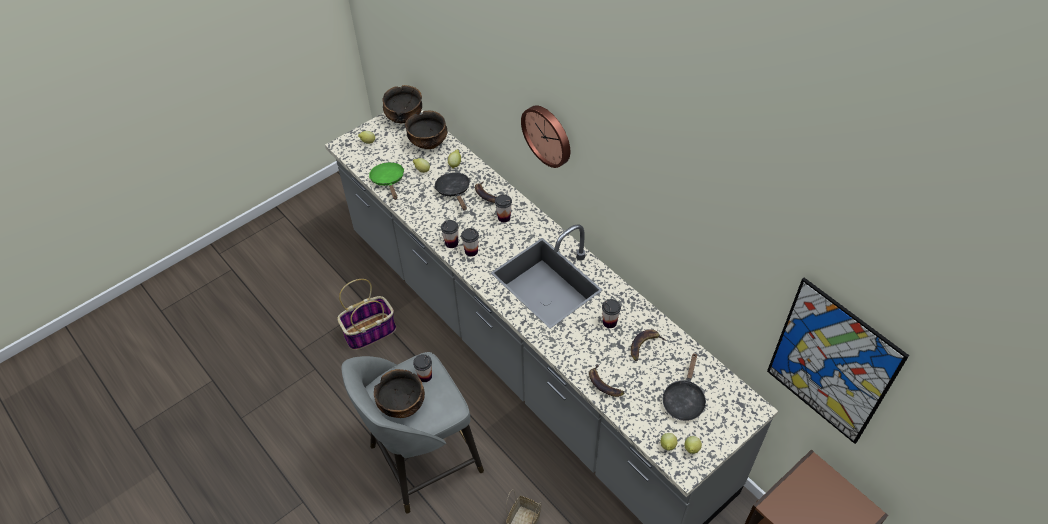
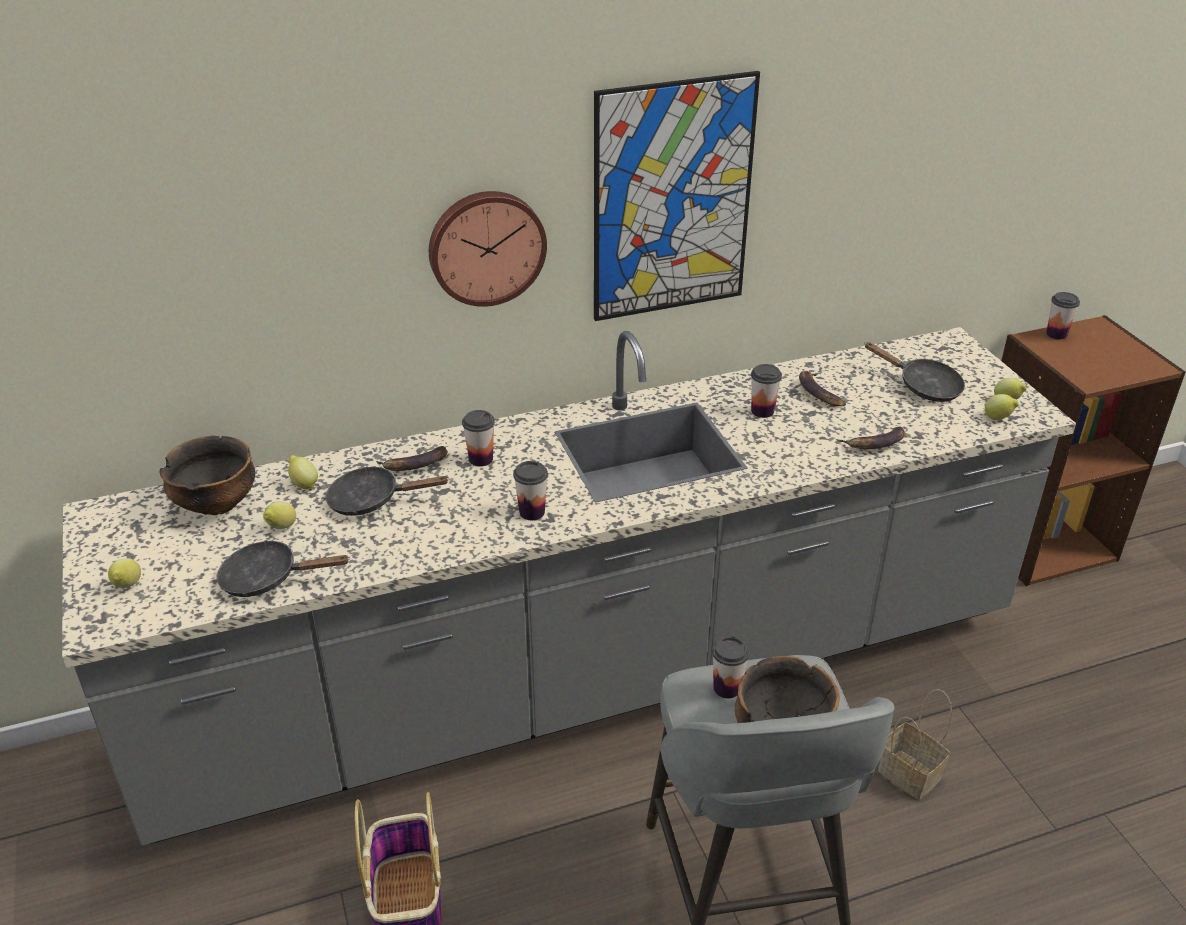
camera: 70 degrees left, 15 degrees down
(388, 181) = (268, 578): green frying pan -> black frying pan
(404, 118) = (112, 521): bowl -> none
(451, 243) = (496, 531): cup -> cup (1056, 334)
(831, 363) = (1014, 175): picture -> picture (672, 200)

